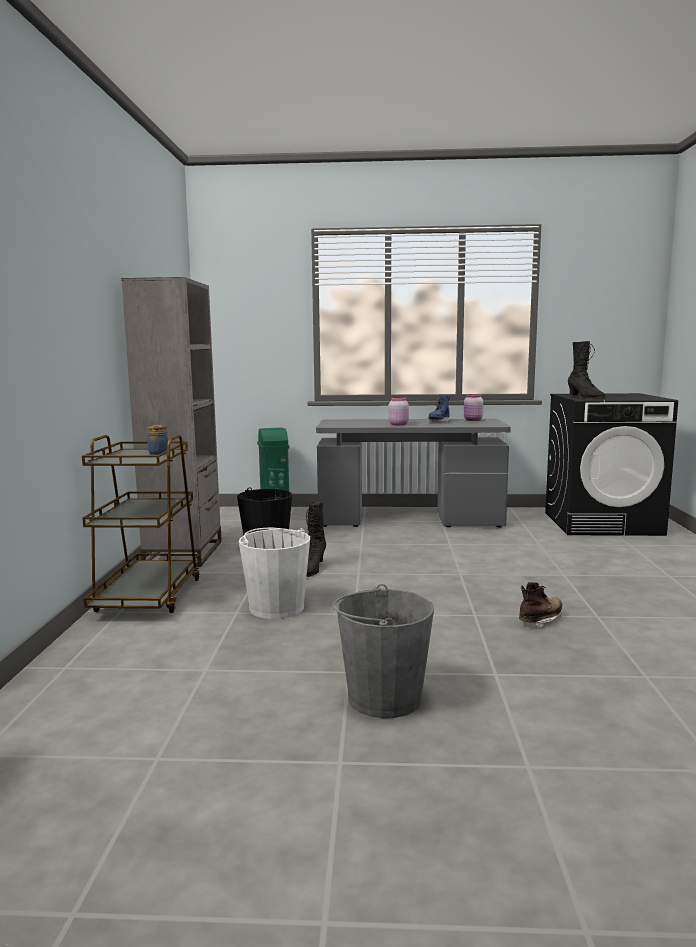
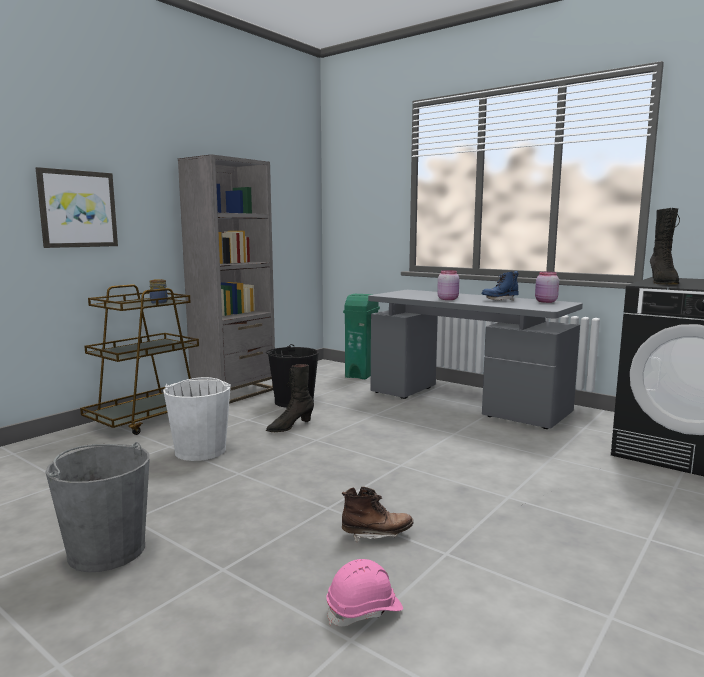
camera: 35 degrees right, 0 degrees up
(61, 342) = (77, 209): none -> picture
(621, 660) = (364, 610): none -> pink hard hat

